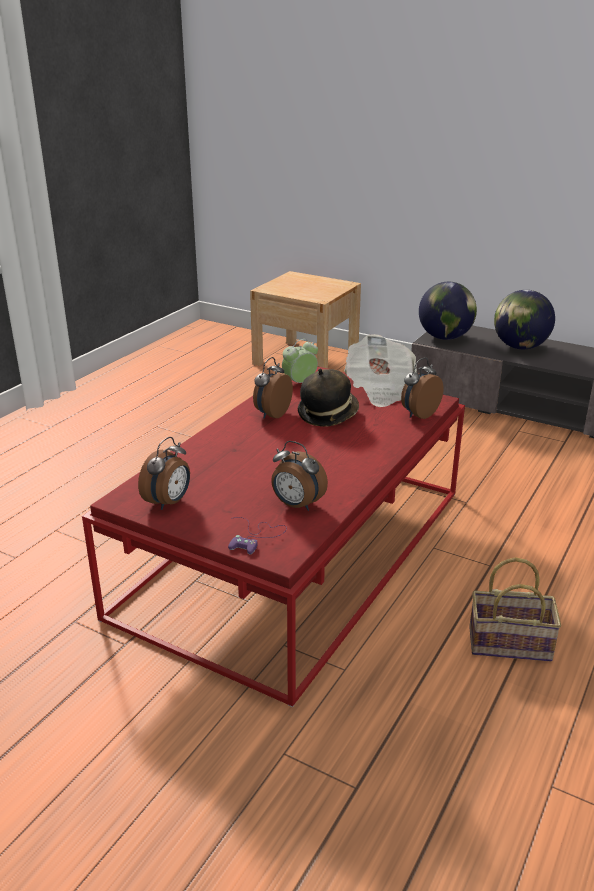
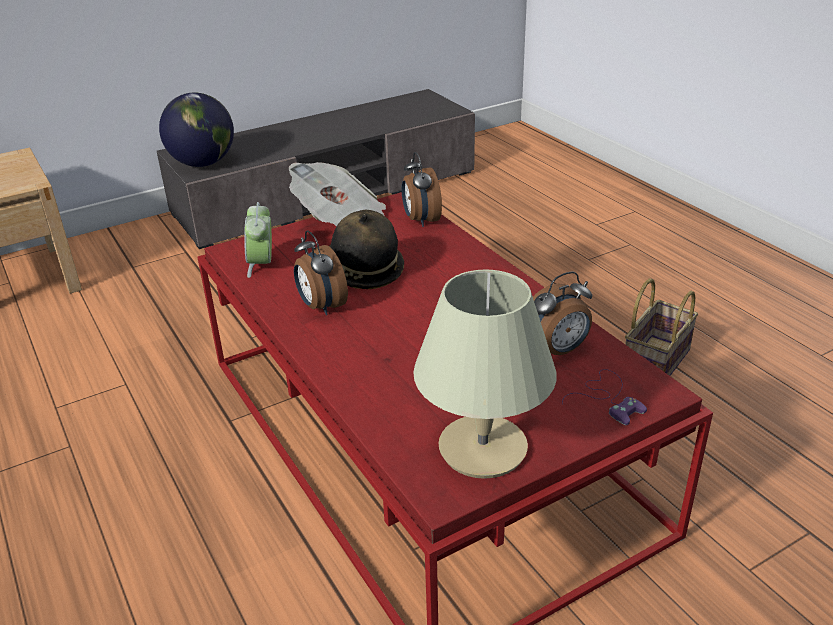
camera: 60 degrees left, 5 degrees up
(169, 502) = (482, 448): alarm clock -> beige table lamp
(520, 347) = (281, 139): globe -> none

